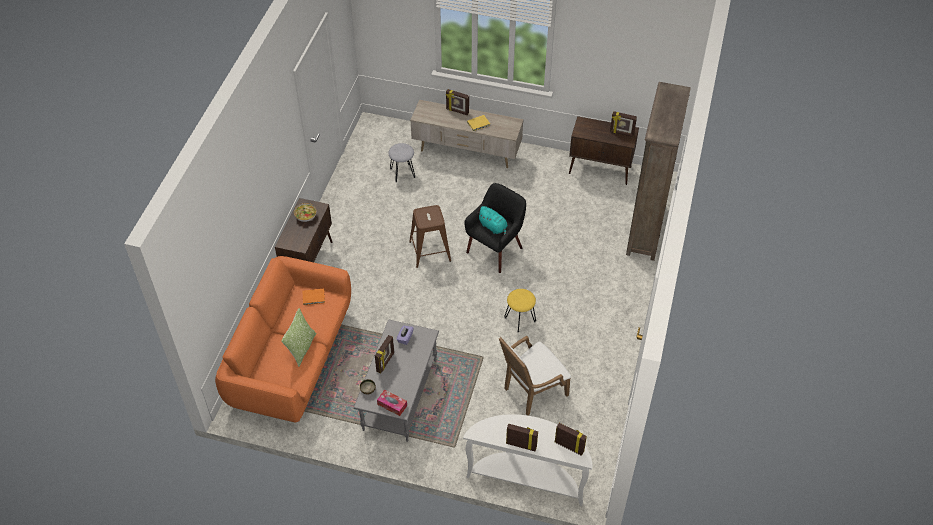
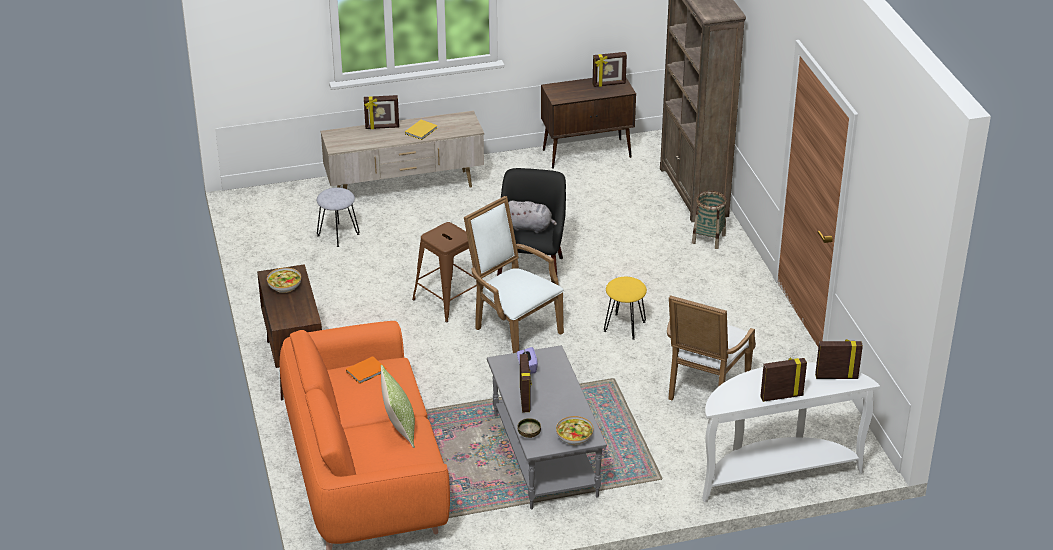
camera: 30 degrees left, 15 degrees down
(392, 405) = (574, 437): tissue box -> bowl
(451, 291) = (513, 329): none -> white armchair
(493, 227) = (531, 227): turquoise plush toy -> grey plush toy
(626, 273) = (708, 239): none -> basket

